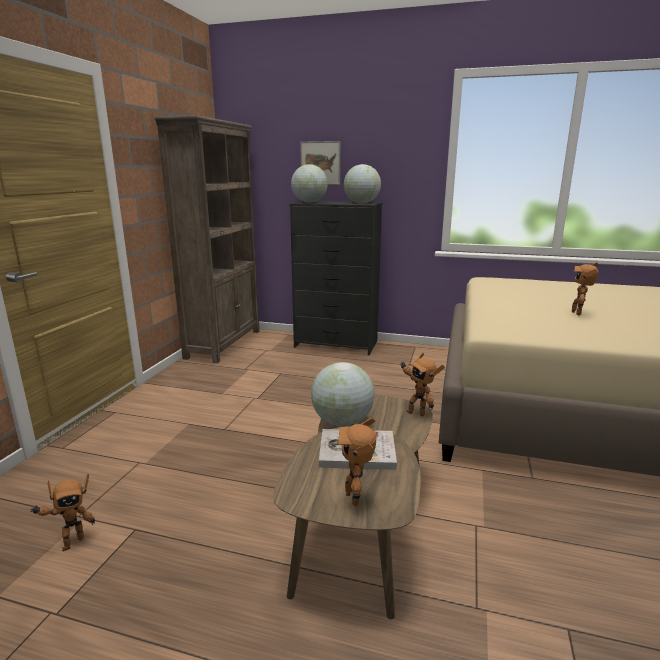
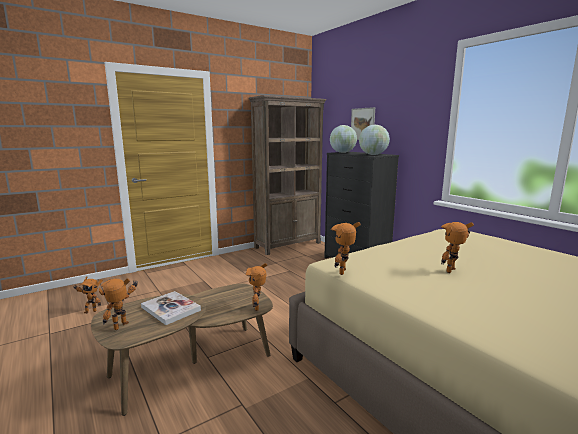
camera: 40 degrees right, 5 degrees down
(342, 422) = (210, 296): globe -> none
(526, 336) = (345, 272): none -> toy robot

